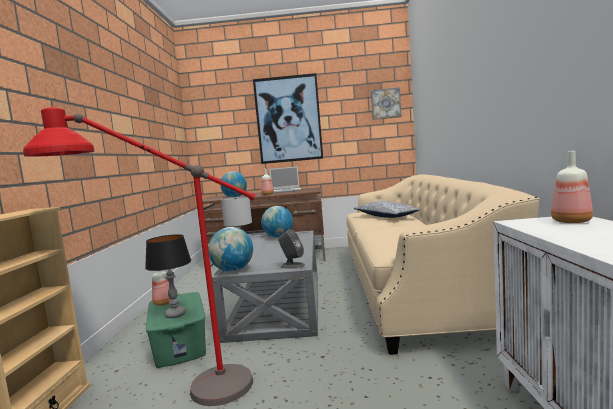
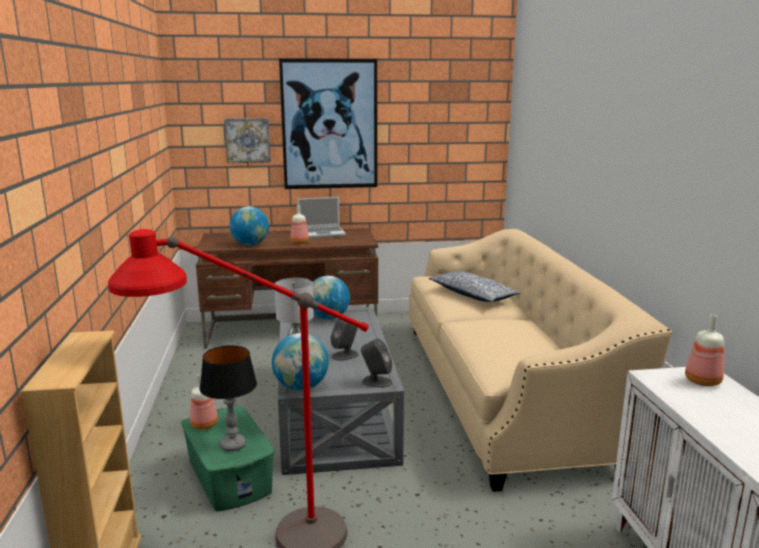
camera: 10 degrees left, 10 degrees up
(278, 253) = (345, 355): none -> grey speaker
(385, 104) = (473, 114): picture -> picture (247, 140)

